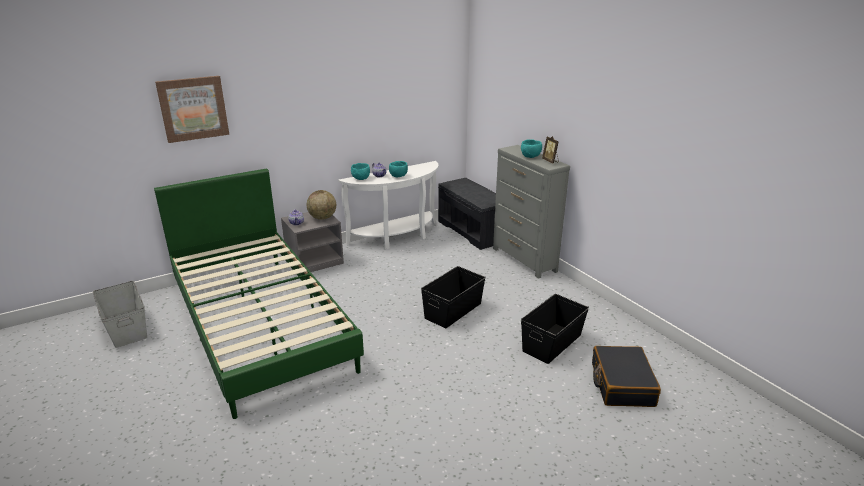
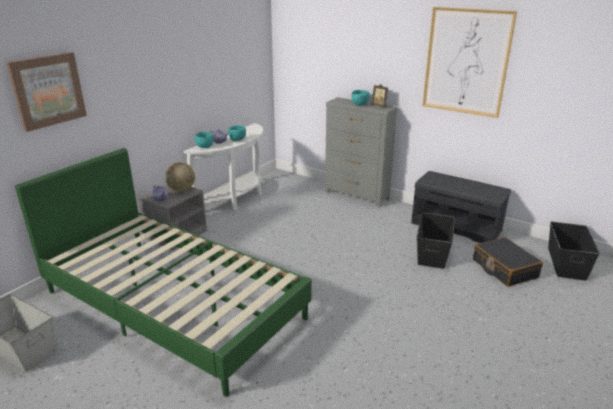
camera: 25 degrees left, 0 degrees up
(453, 310) = (338, 247): black storage box -> black storage box (566, 263)
(473, 231) = (296, 181): grey bench -> grey bench (457, 226)
(639, 122) = (466, 62): none -> picture

